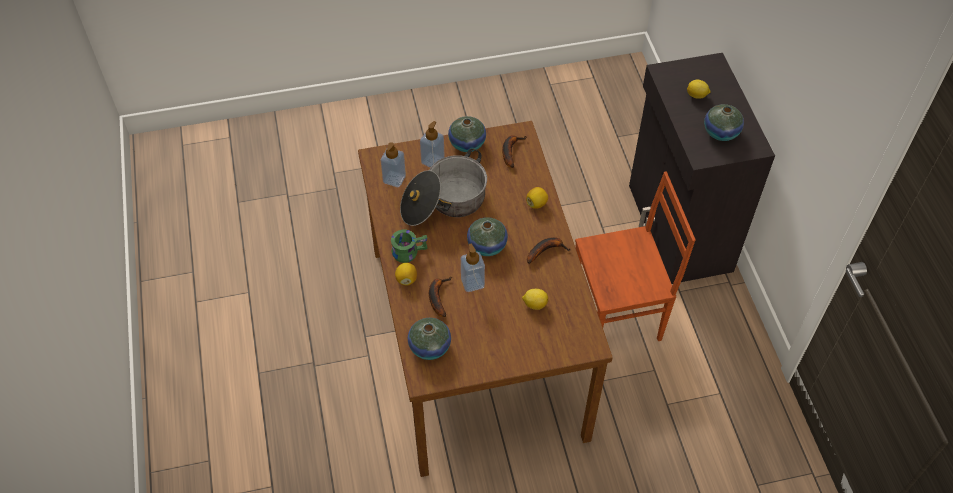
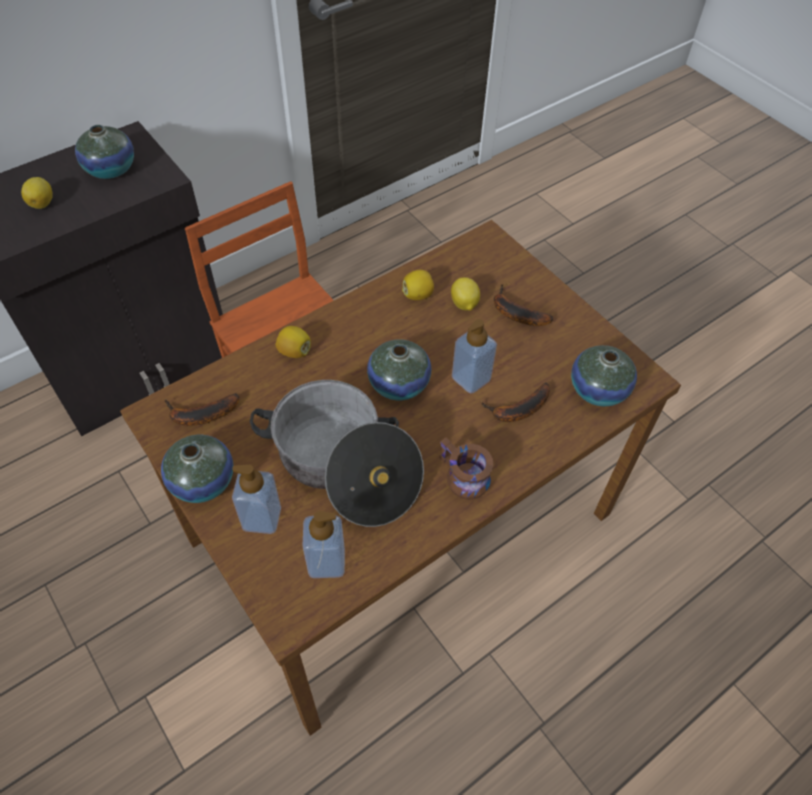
camera: 115 degrees left, 0 degrees up
(406, 279) = (512, 460): lemon -> lemon (418, 295)
(408, 250) = (460, 479): green mug -> brown mug
(546, 250) = (373, 317): banana -> banana (515, 313)

